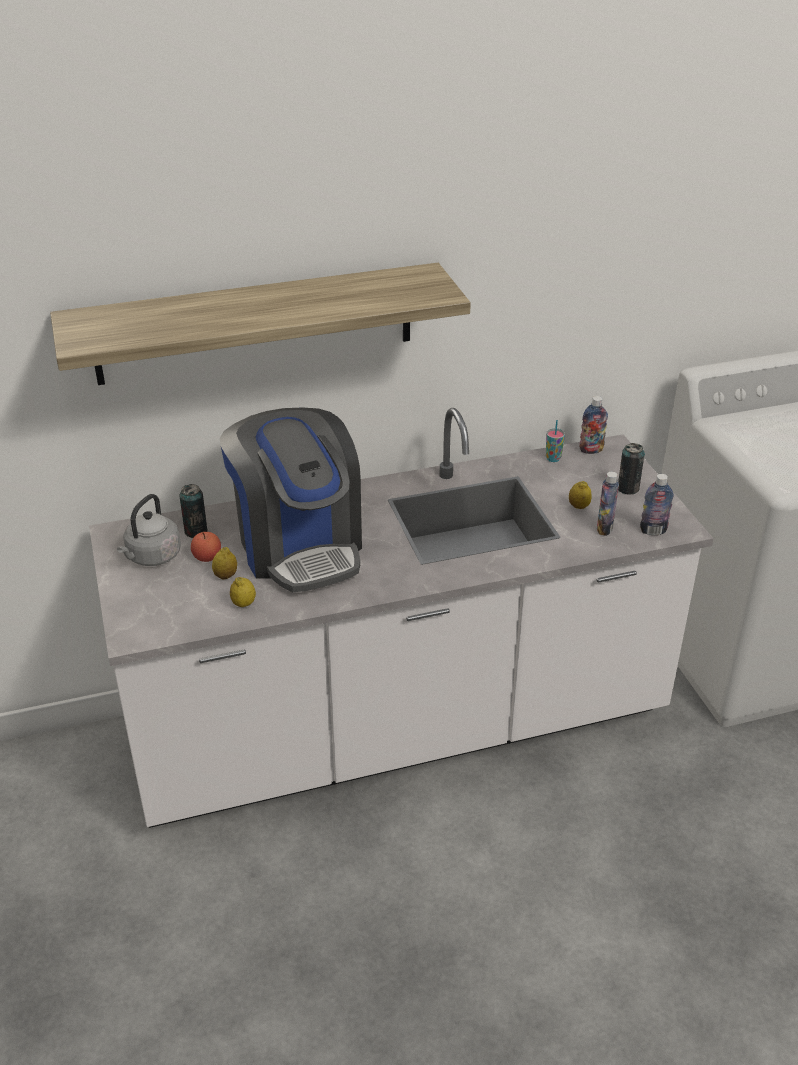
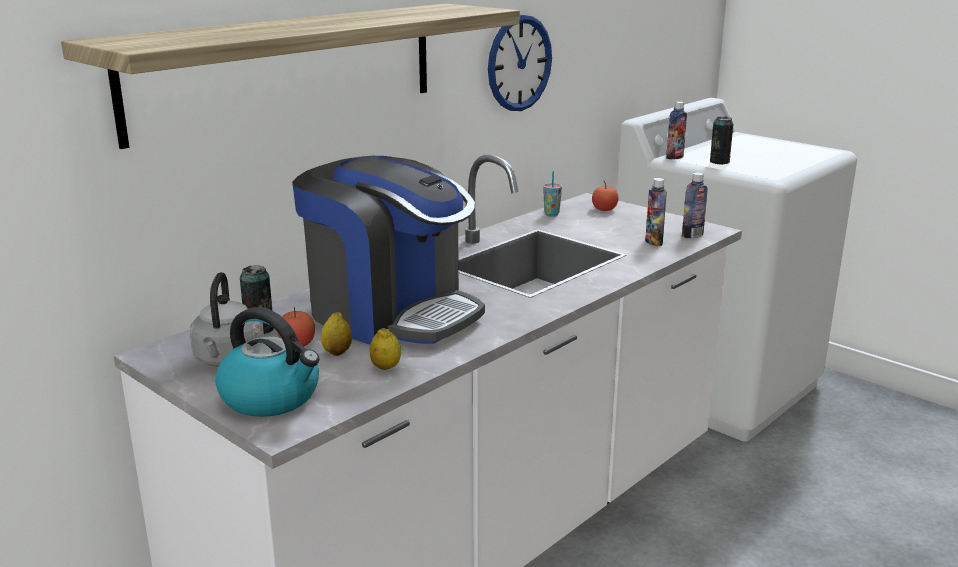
camera: 30 degrees left, 15 degrees down
(149, 605) = (272, 397): none -> kettle
(536, 311) = (519, 63): none -> wall clock
(578, 506) = (614, 235): lemon -> none
(591, 450) = (575, 204): bottle -> bottle (674, 157)
(611, 465) = (604, 209): none -> apple
(628, 488) = (636, 218): can -> can (719, 162)

